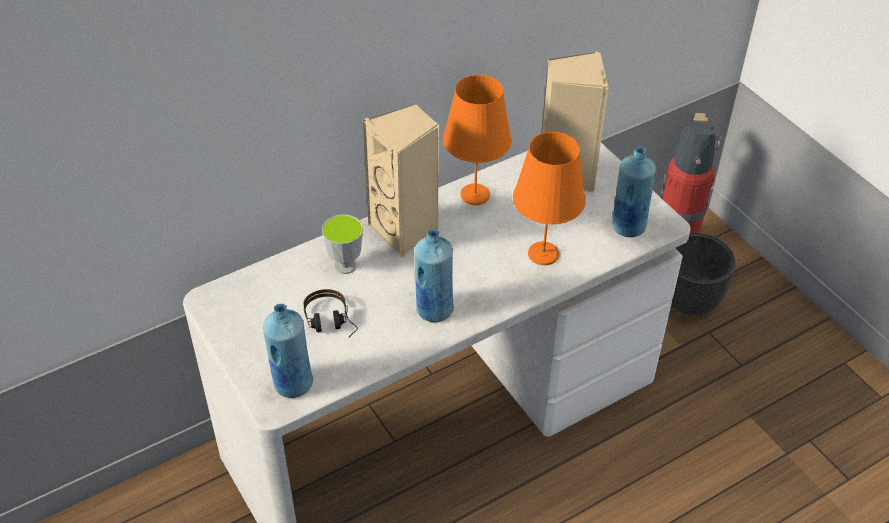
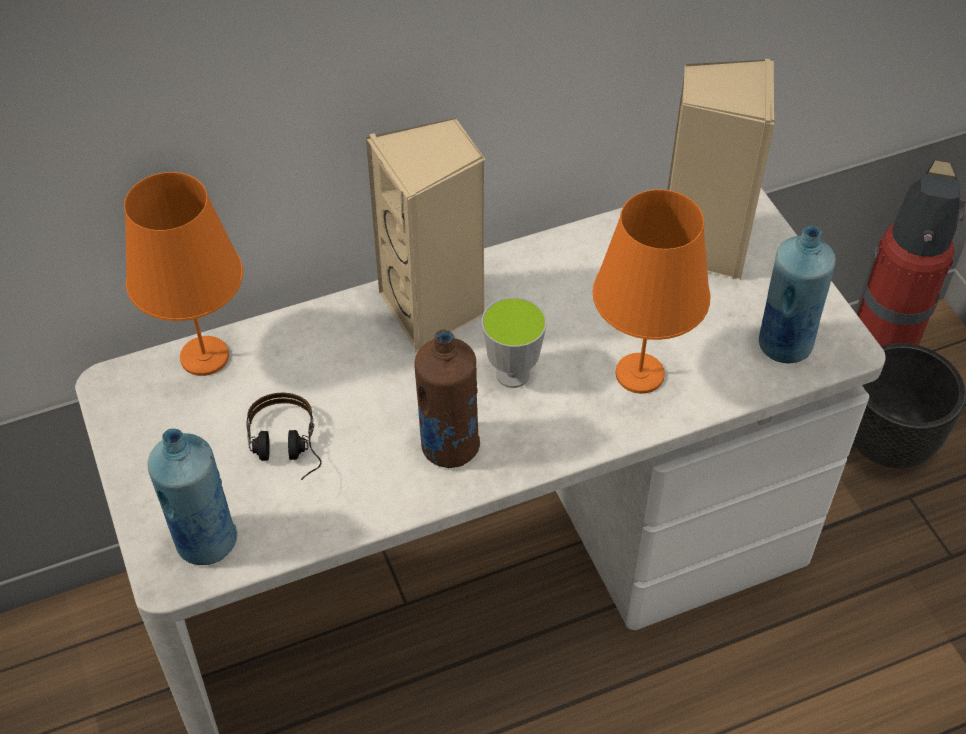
camera: 10 degrees right, 5 degrees up
(345, 266) = (329, 356): cup -> cup (512, 374)
(434, 310) = (449, 446): blue bottle -> brown bottle
(475, 194) = (553, 262): orange table lamp -> orange table lamp (205, 356)

